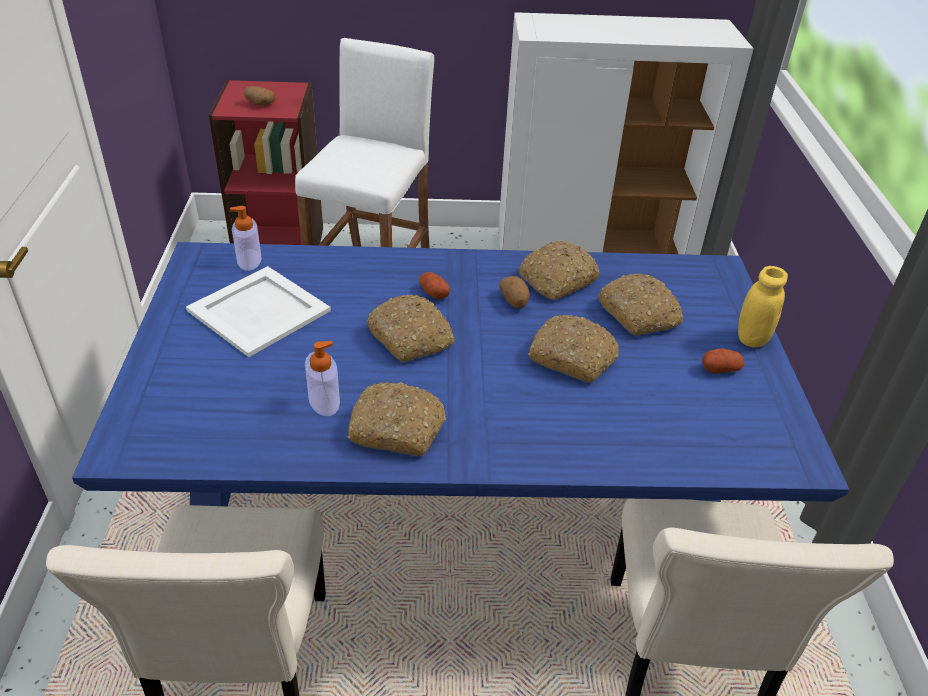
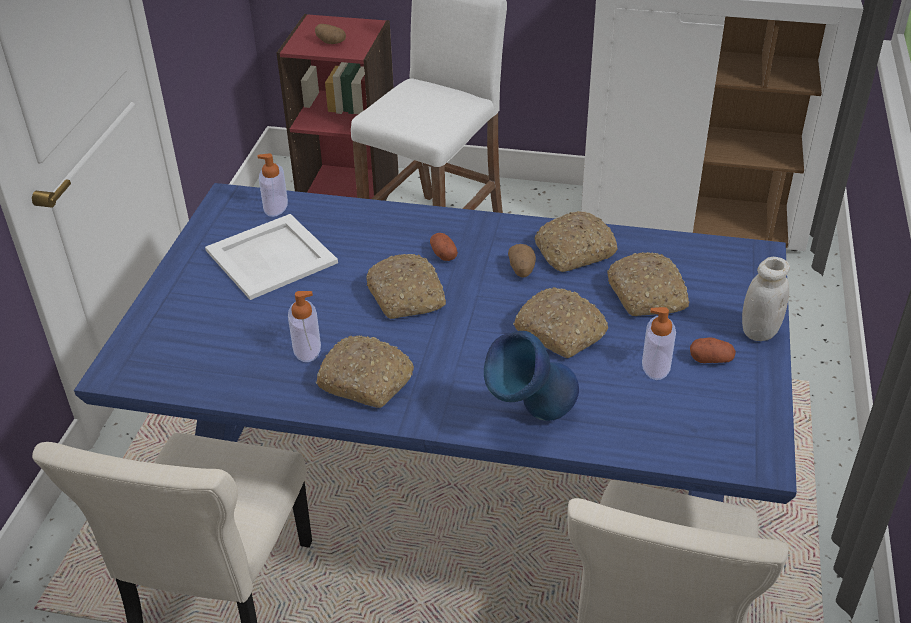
camera: 15 degrees right, 0 degrees up
(575, 447) = (530, 418): none -> blue vase
(673, 380) = (656, 365): none -> soap dispenser
(752, 338) = (759, 331): yellow jar -> white jar

